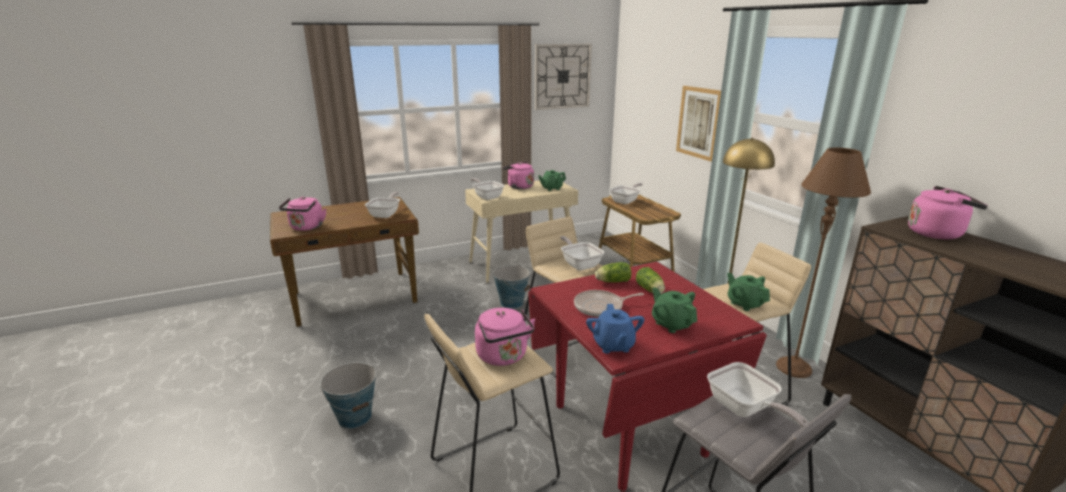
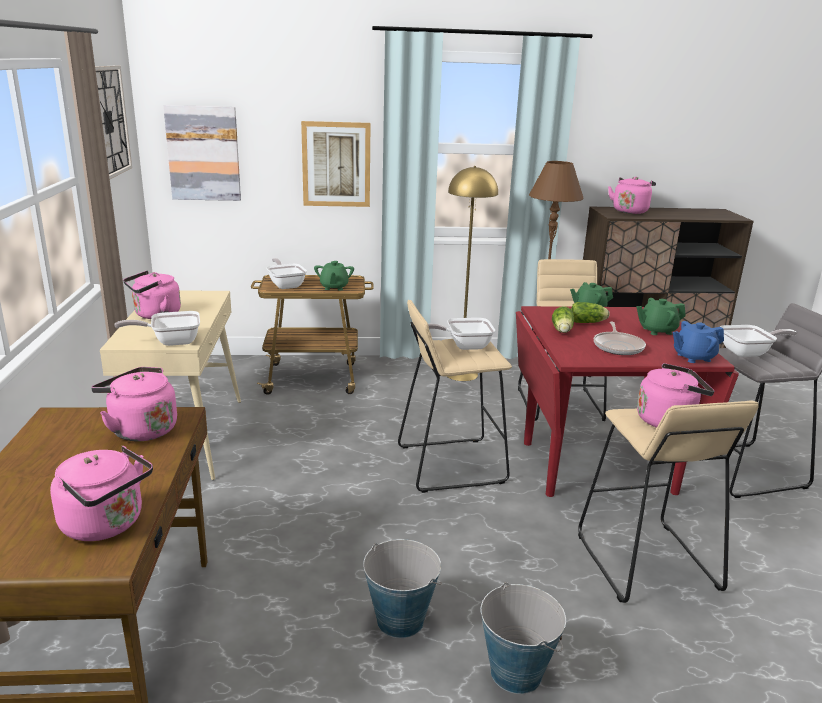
camera: 70 degrees left, 0 degrees up
(386, 214) = (140, 429): frying pan -> pink kettle
(512, 303) = (299, 473): bucket -> bucket (400, 620)
(551, 188) = (199, 301): green teapot -> green teapot (334, 287)
(613, 345) = (693, 357): blue teapot -> blue teapot turned 150 degrees clockwise
(637, 103) = (203, 153): none -> picture

